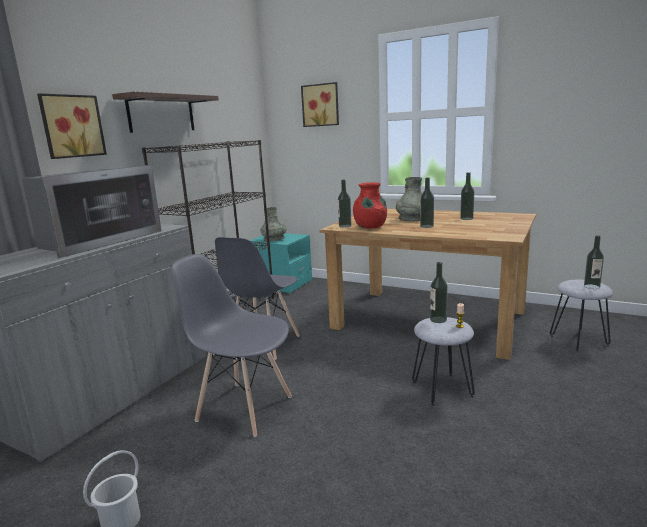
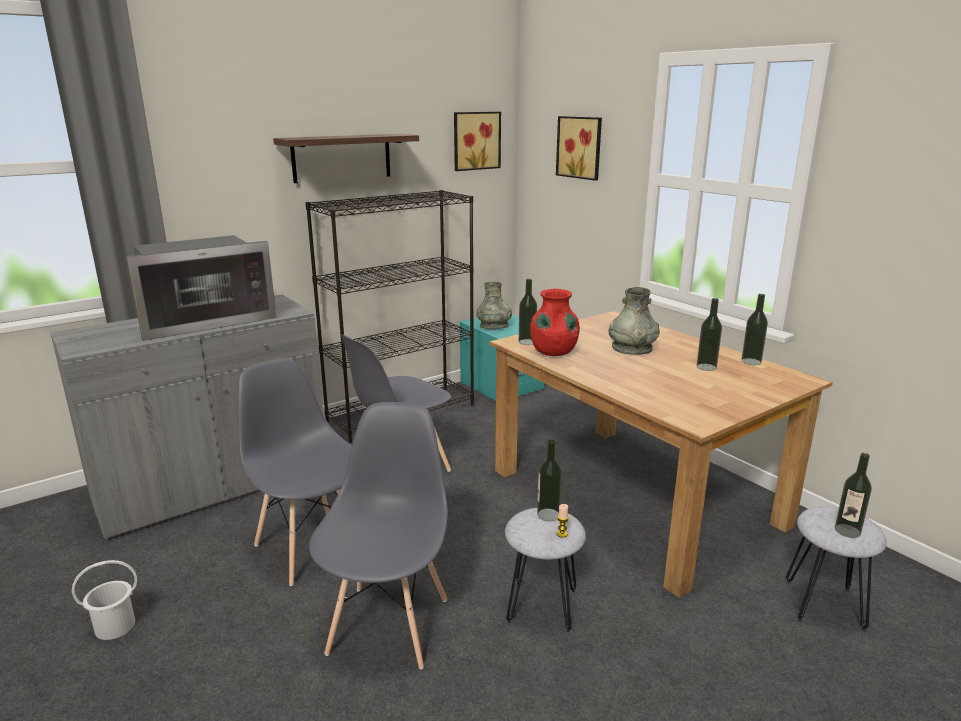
camera: 25 degrees right, 5 degrees up
(71, 126) = (216, 179): picture -> picture (475, 140)
(357, 433) = (389, 624): none -> grey chair
(426, 226) = (626, 369): bottle -> bottle (751, 361)

